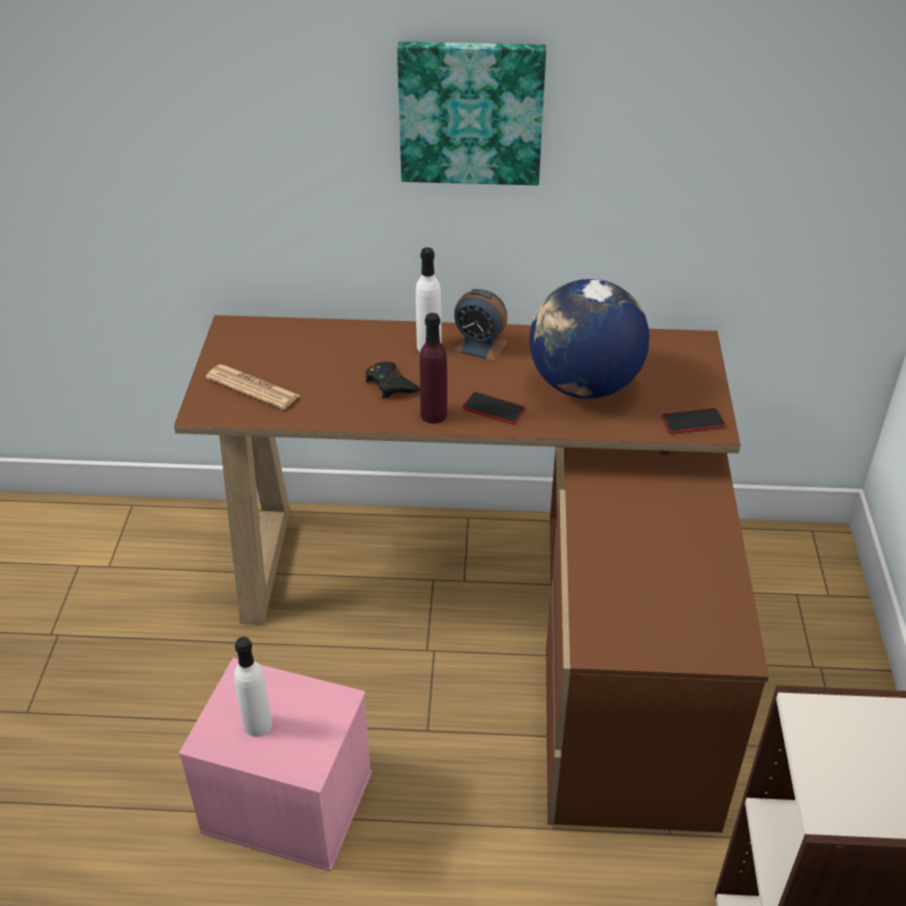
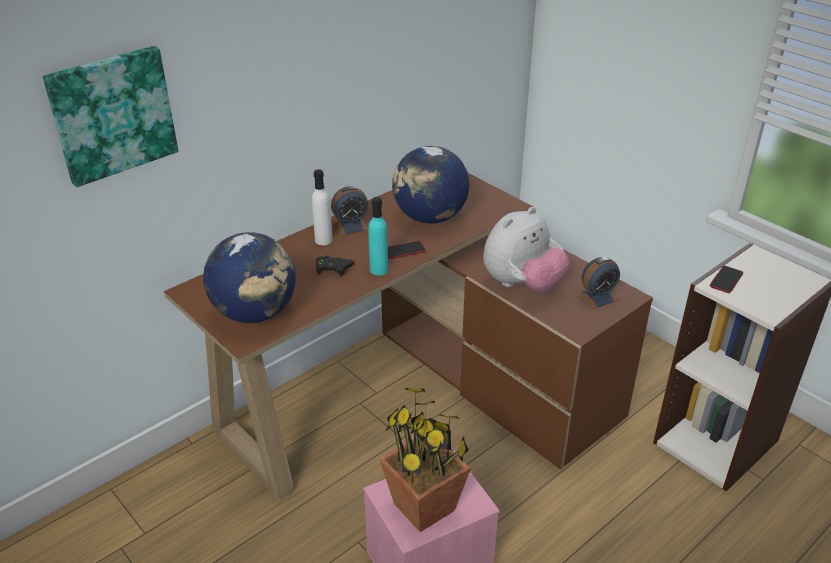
camera: 45 degrees left, 5 degrees down
(252, 387) = (255, 313): newspaper -> globe
(257, 724) = (424, 507): white bottle -> potted plant
(433, 415) = (379, 270): purple bottle -> turquoise bottle
(471, 112) = (310, 72): picture -> picture (112, 114)
(614, 543) = (522, 285): none -> plush toy
(687, 623) = (597, 297): none -> alarm clock
(692, 422) = (500, 207): phone -> phone (726, 280)

